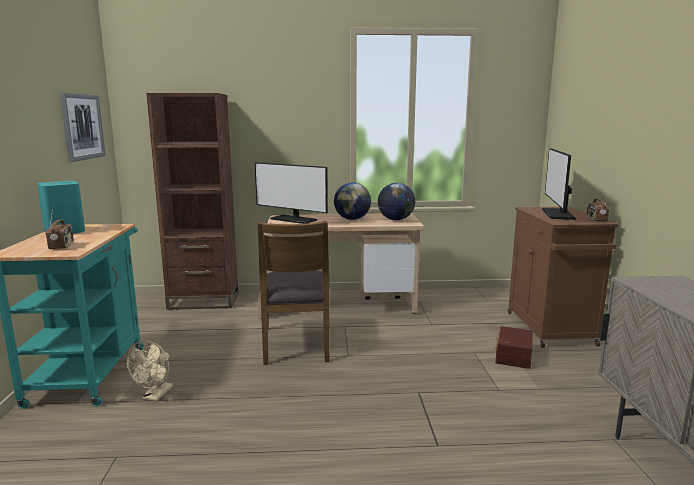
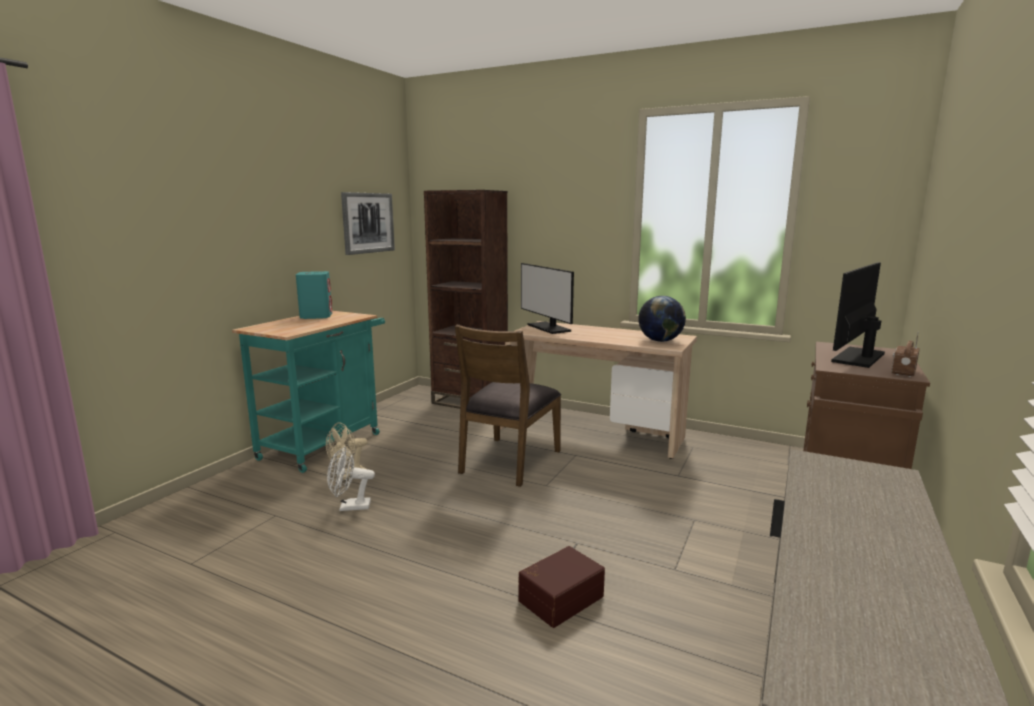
camera: 30 degrees right, 0 degrees up
(62, 246) = (291, 328): radio -> none
(192, 423) = (349, 507): none -> white fan
(352, 219) = (611, 334): globe -> none
(512, 355) = (741, 537): brown storage box -> brown storage box (559, 597)

